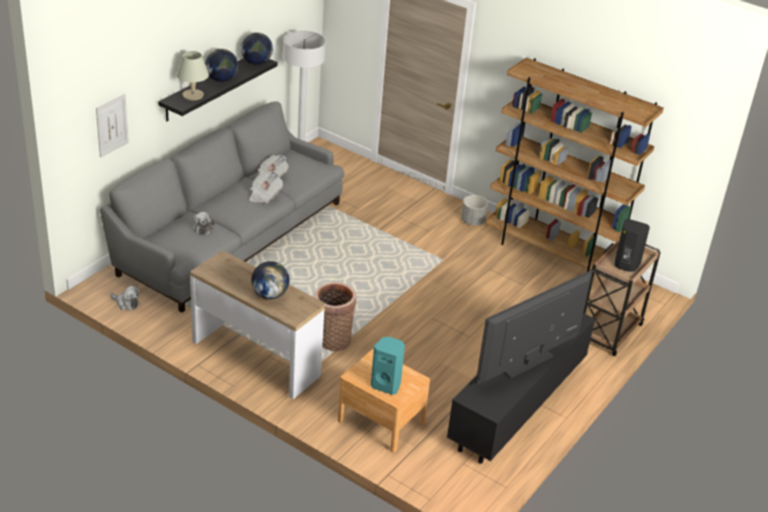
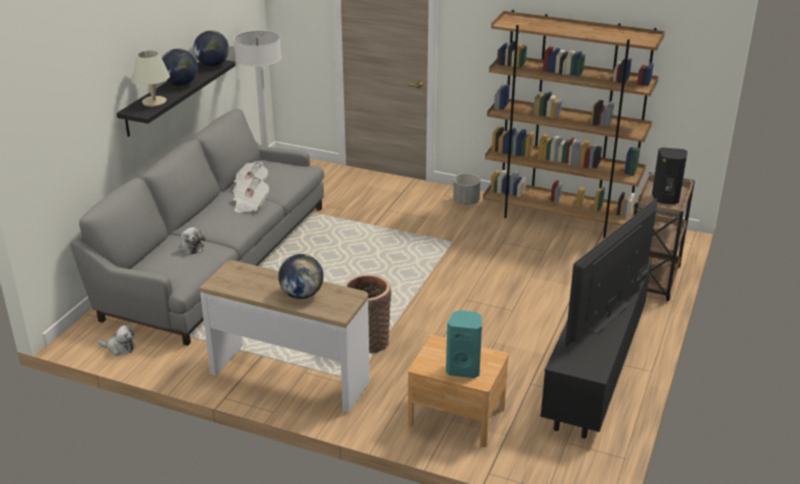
camera: 10 degrees left, 5 degrees down
(112, 125) = (70, 142): picture -> none

